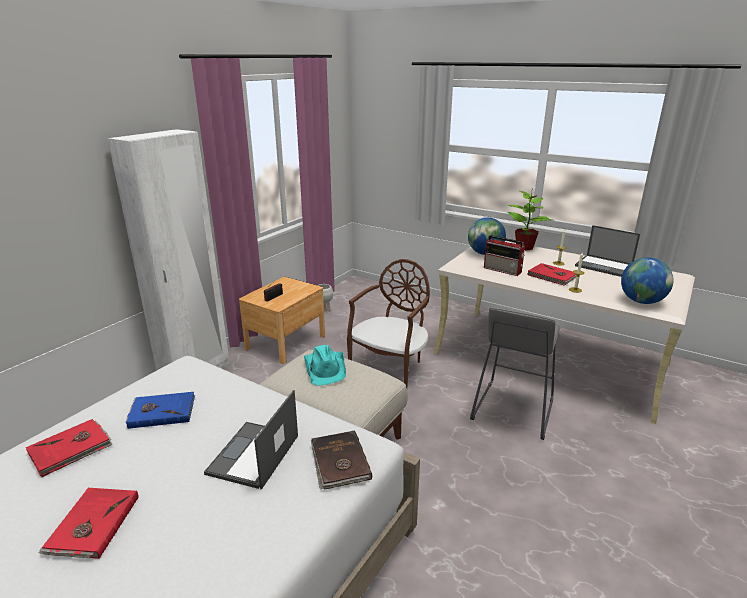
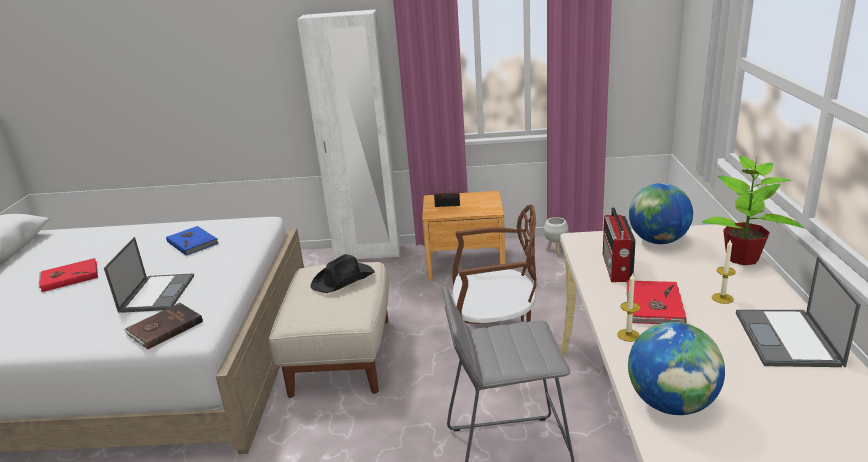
camera: 60 degrees right, 0 degrees up
(71, 449) = (137, 238): red book -> none
(253, 455) = (157, 293): laptop -> laptop turned 105 degrees clockwise
(326, 368) = (344, 280): turquoise hat -> black hat

